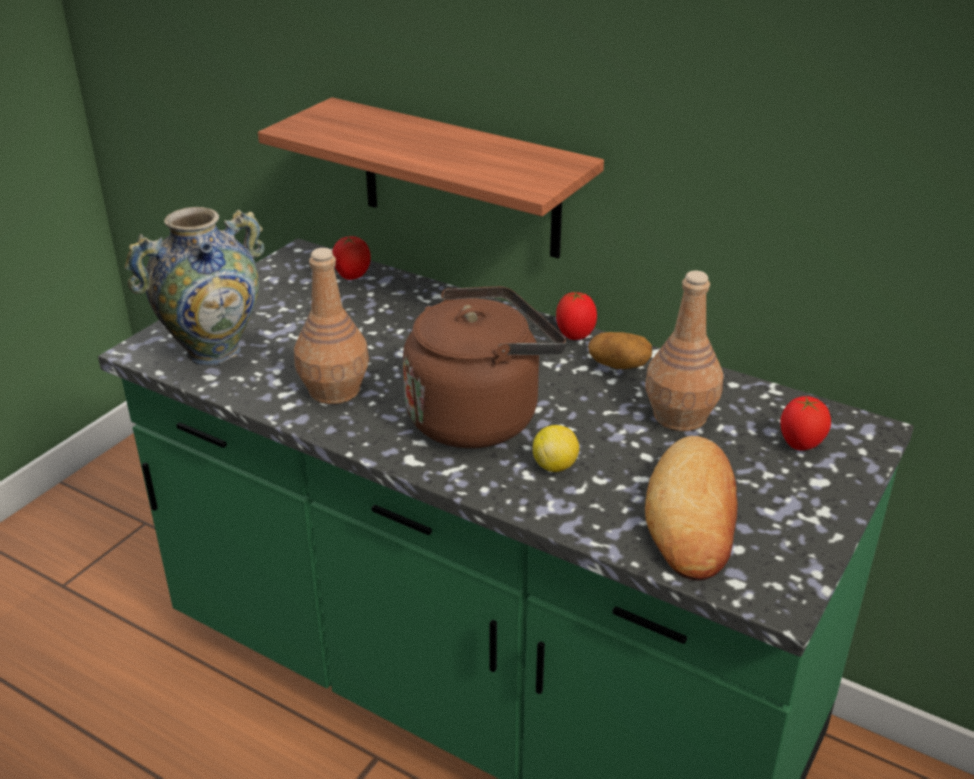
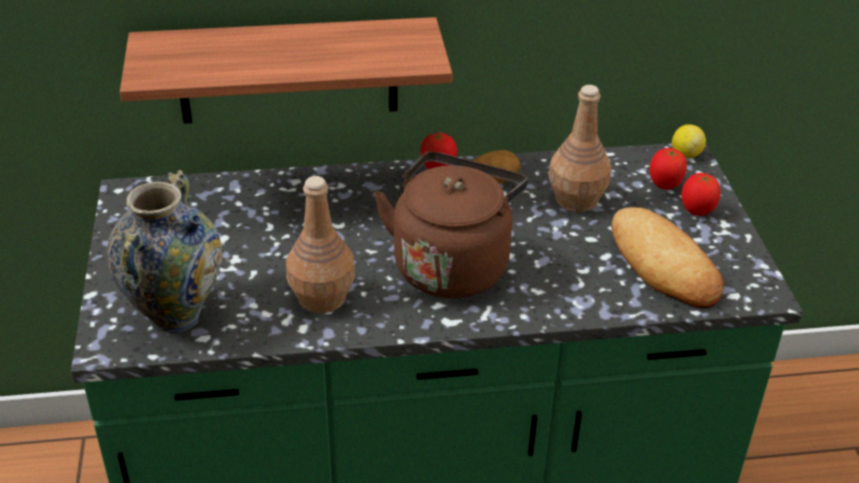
camera: 40 degrees left, 5 degrees up
(352, 277) = (203, 195): tomato -> tomato (697, 211)
(555, 465) = (546, 275): lemon -> lemon (686, 154)

